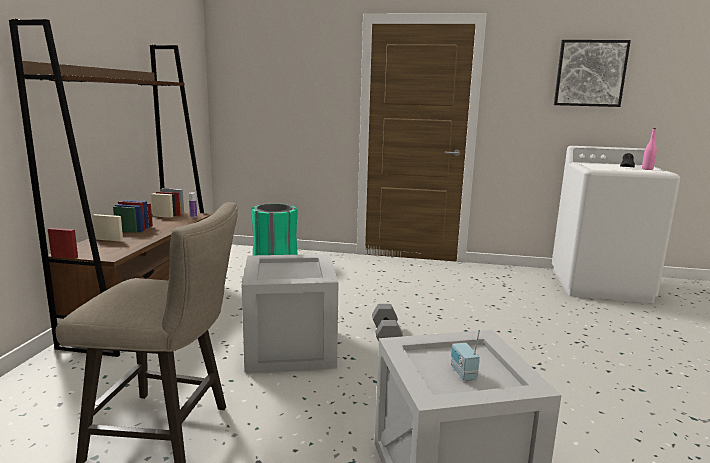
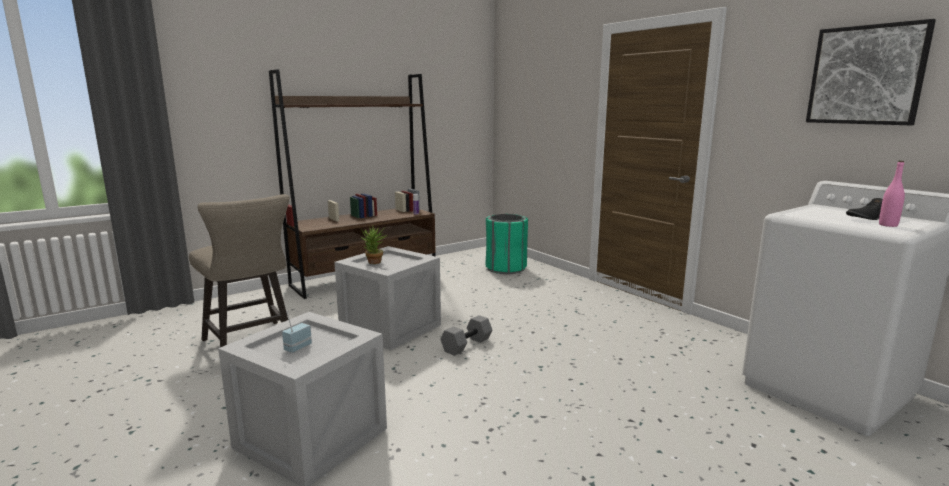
camera: 45 degrees right, 0 degrees up
(278, 275) = (374, 263): none -> potted plant

